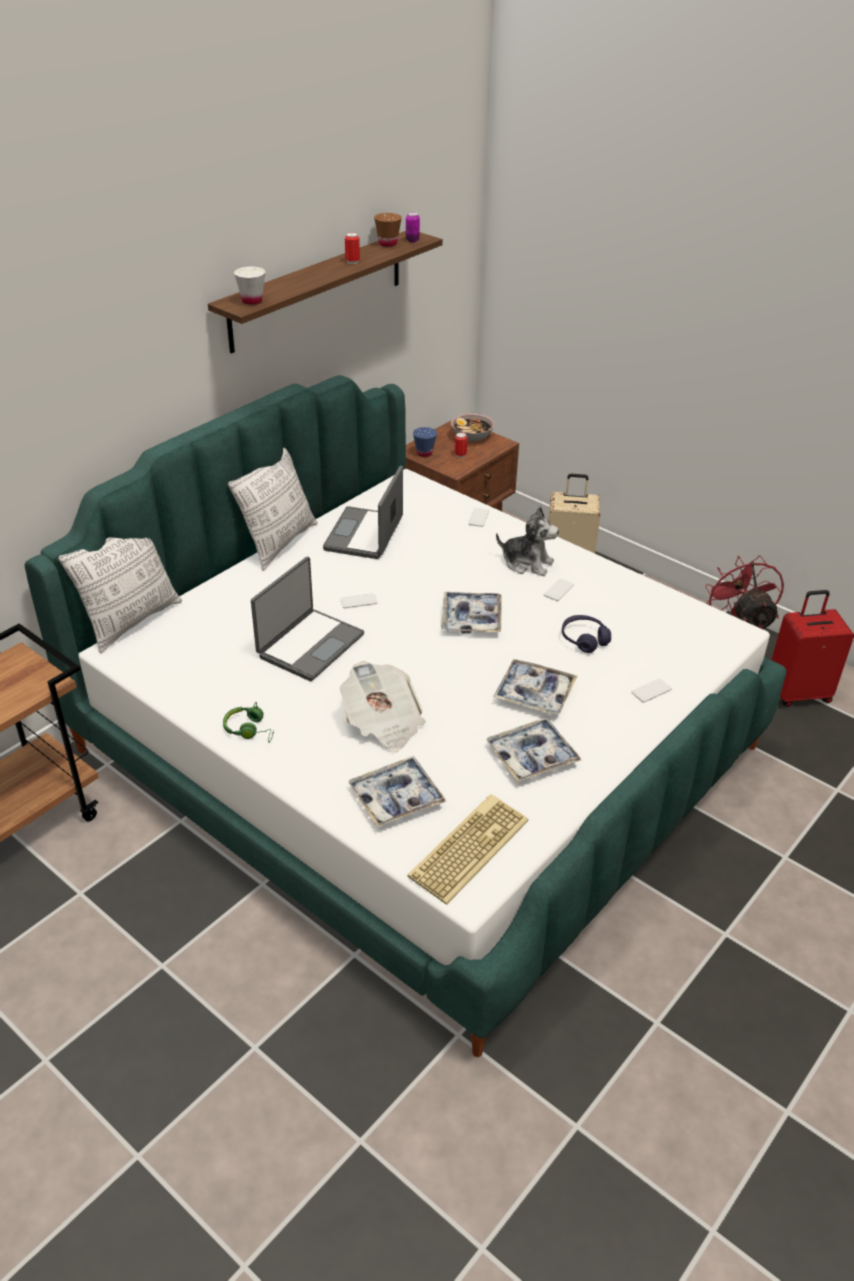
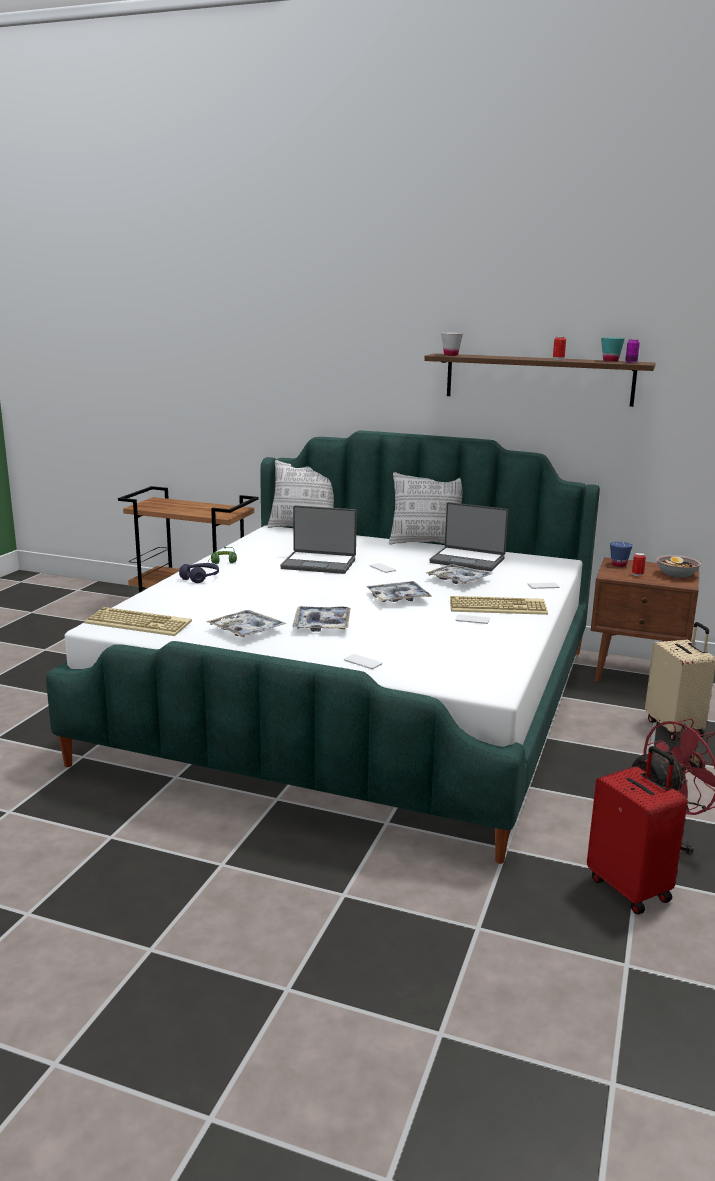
camera: 70 degrees right, 20 degrees down
(365, 535) = (468, 560): laptop -> laptop turned 150 degrees counterclockwise
(383, 723) = (252, 589): newspaper -> none
(388, 244) = (610, 361): brown cup -> turquoise cup
(396, 798) = (179, 601): tray -> tray (458, 580)
(527, 563) = (498, 606): plush toy -> keyboard
(584, 639) = (411, 634): purple headphones -> purple headphones (200, 578)

